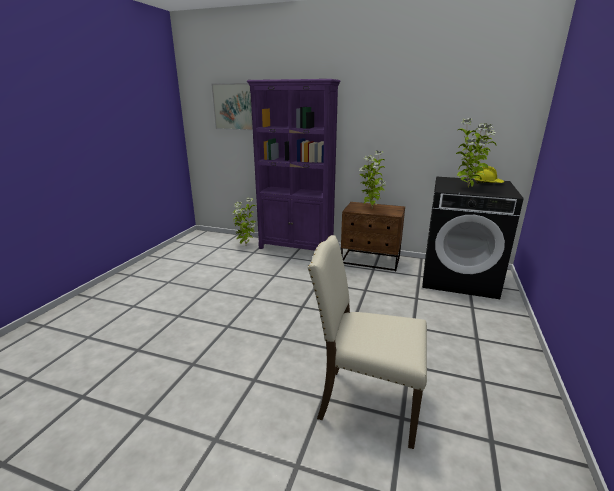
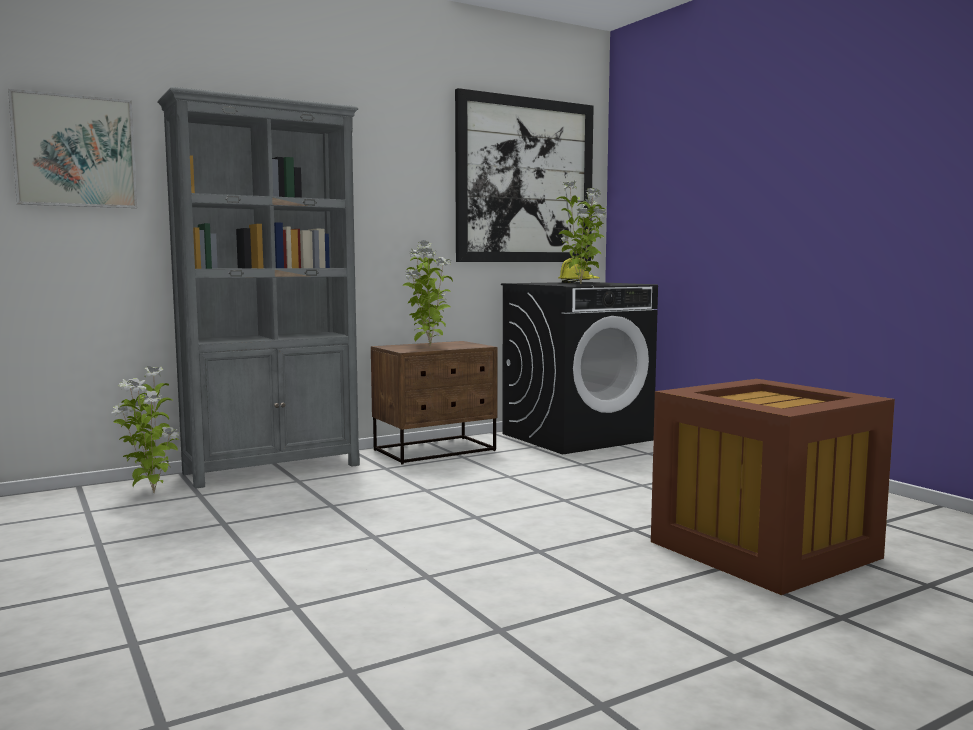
camera: 50 degrees left, 15 degrees down
(296, 248) = (274, 469): purple bookcase -> grey bookcase
(366, 402) = (760, 549): beige chair -> brown storage box
(468, 110) = (525, 181): none -> picture

